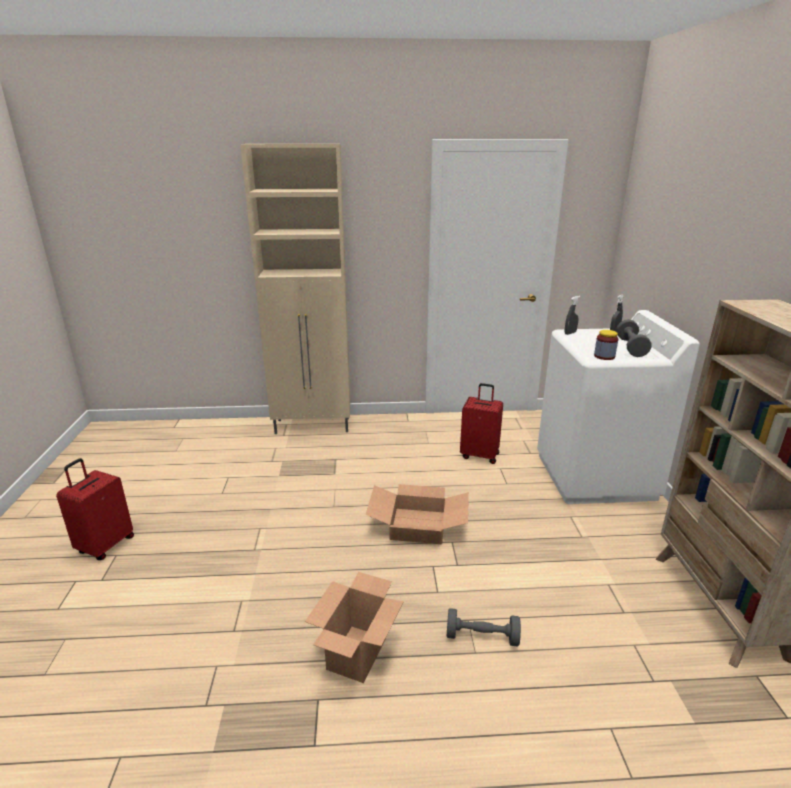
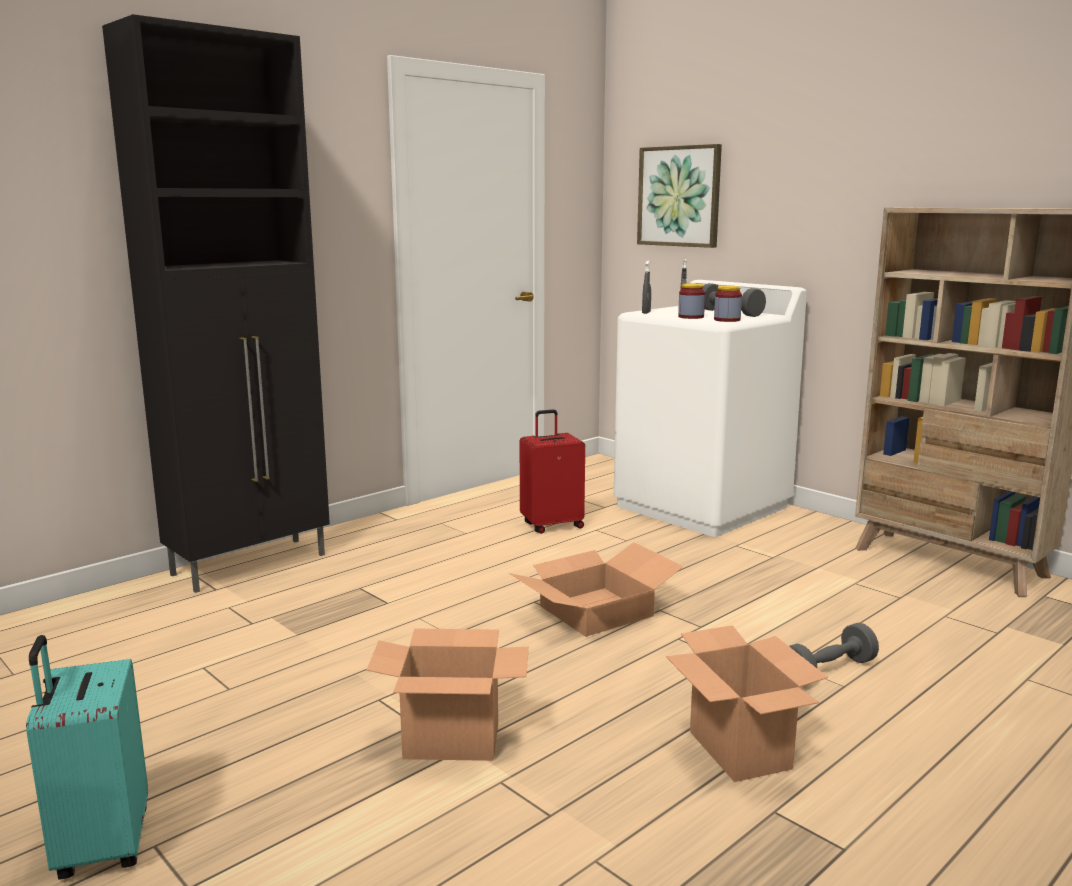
camera: 40 degrees left, 10 degrees down
(105, 545) = (100, 846): red suitcase -> turquoise suitcase
(254, 567) = (453, 741): none -> cardboard box
(313, 426) = (252, 564): beige cabinet -> black cabinet
(587, 346) = (691, 317): none -> jar
(653, 240) = (679, 196): none -> picture

